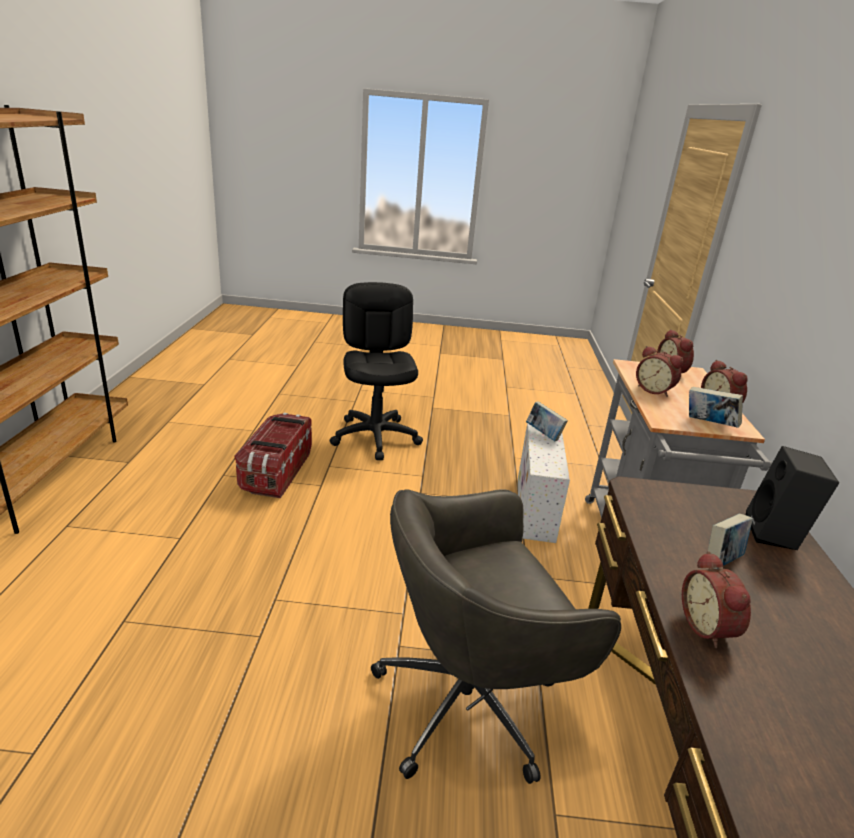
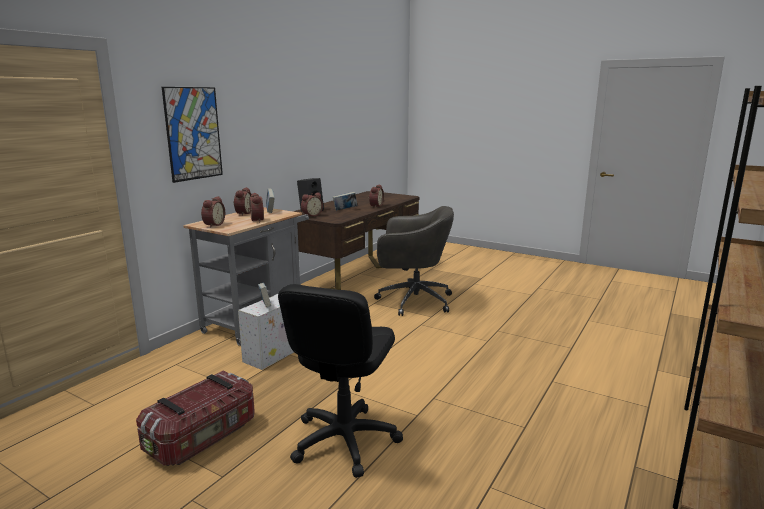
camera: 150 degrees left, 10 degrees down
(276, 472) = (471, 419): storage box -> storage box (203, 437)
(723, 505) = (311, 215): none -> alarm clock
(767, 254) = (193, 133): none -> picture

